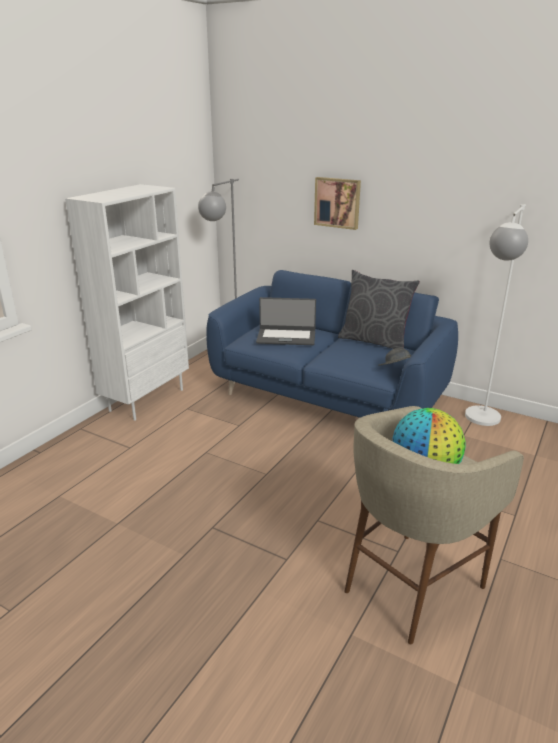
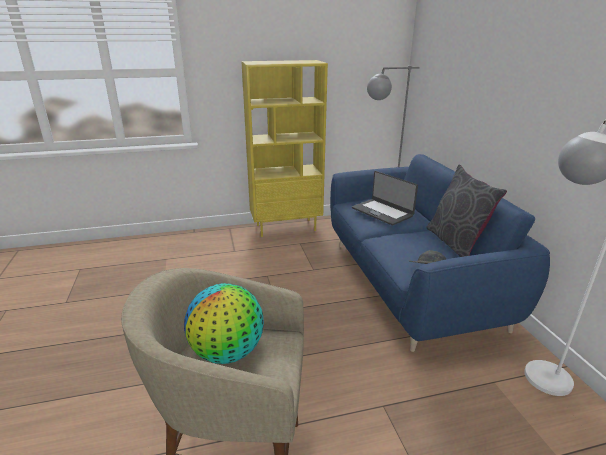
camera: 45 degrees right, 0 degrees up
(146, 399) = (286, 227): white bookcase -> yellow bookcase
(337, 202) = (481, 95): picture -> none

